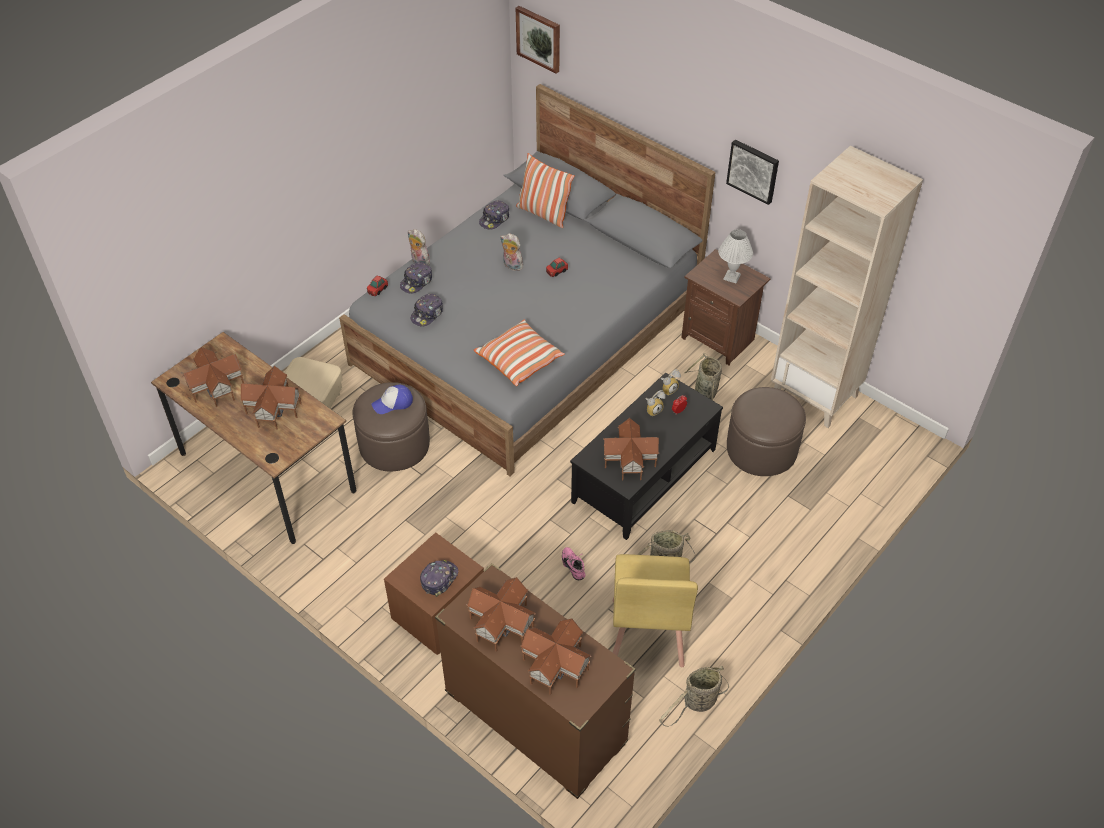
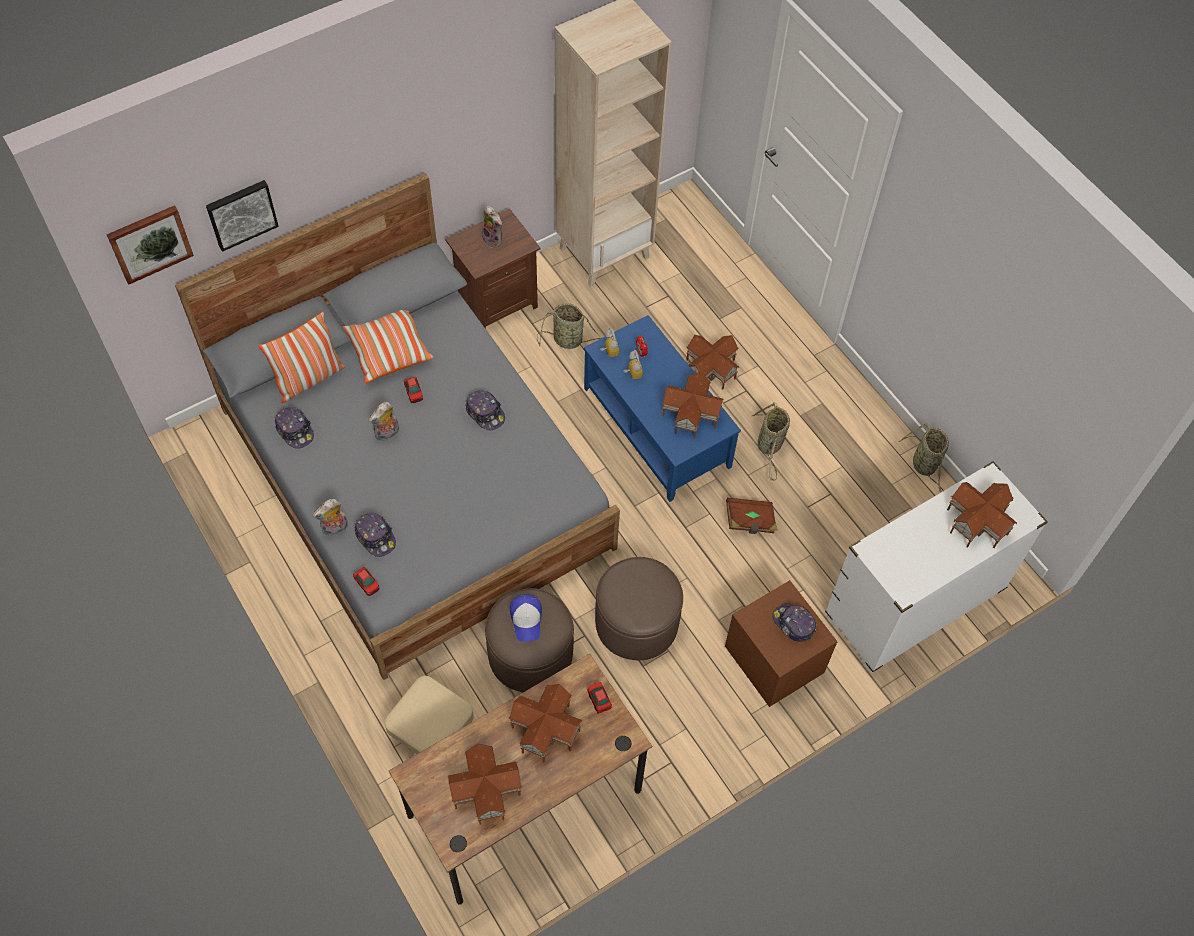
camera: 75 degrees left, 10 degrees up
(306, 434) = (599, 699): none -> toy car
(427, 314) = (434, 538): cap -> cap (485, 413)
(500, 623) = (922, 556): toy house -> toy house (710, 370)
(519, 360) = (541, 466): pillow -> pillow (388, 351)
(535, 719) = (914, 603): brown dresser -> white dresser
(574, 566) = (750, 521): pink shoe -> brown book
(643, 475) = (655, 428): black coffee table -> blue coffee table
(646, 633) = (843, 483): yellow chair -> none
(731, 277) = (494, 239): white table lamp -> plush toy
(753, 170) = (460, 135): picture -> picture (241, 213)
(761, 449) = (656, 319): brown ottoman -> brown ottoman (636, 622)

